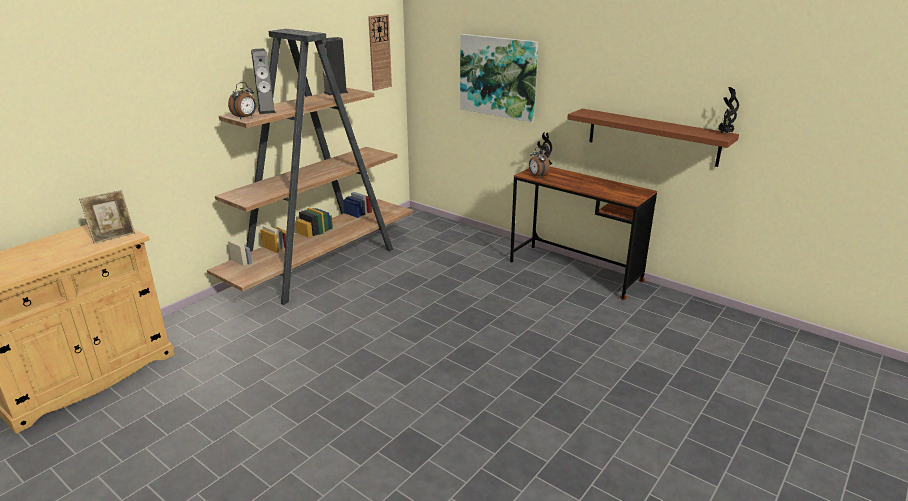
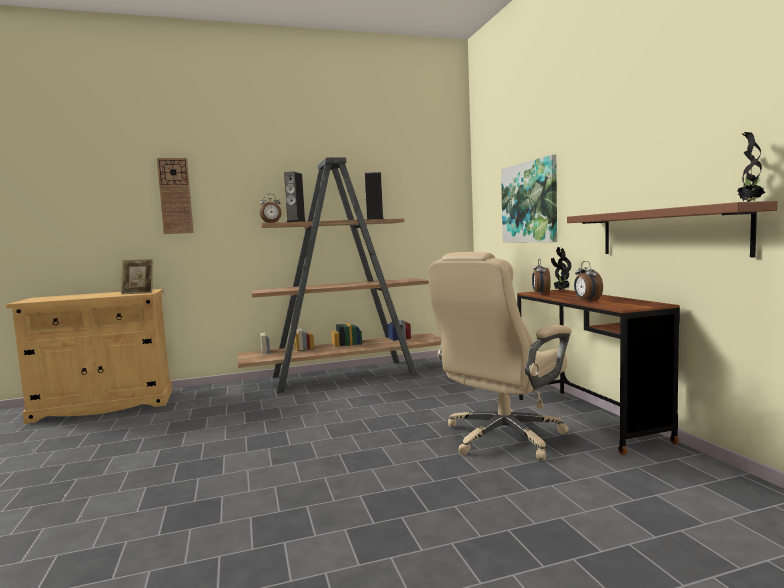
camera: 35 degrees right, 20 degrees down
(379, 52) = (440, 197): wall clock -> wall clock (175, 196)
(540, 305) = (502, 437): none -> beige office chair
(591, 189) = (587, 301): none -> alarm clock

